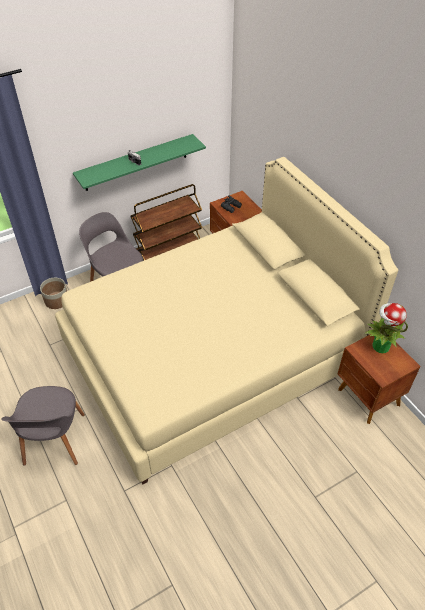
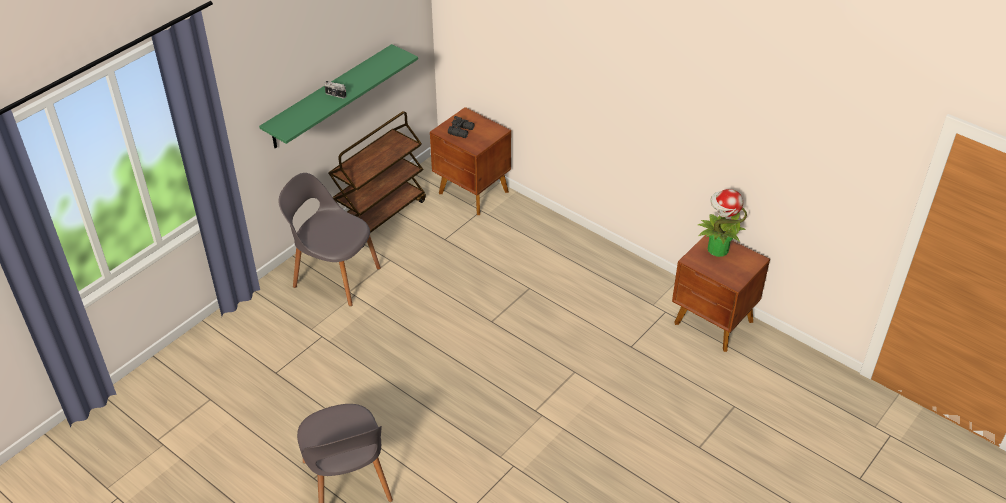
camera: 20 degrees left, 5 degrees down
(57, 300) = (254, 315): planter -> none
(212, 355) = (503, 327): beige bed -> none

